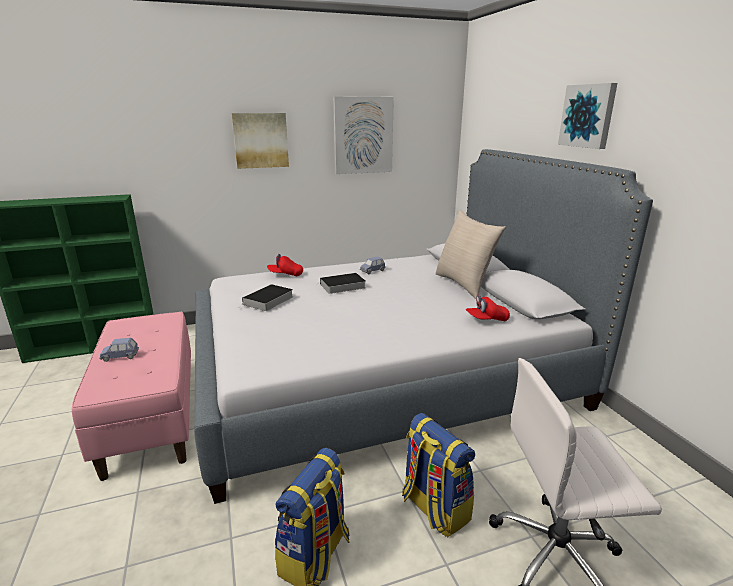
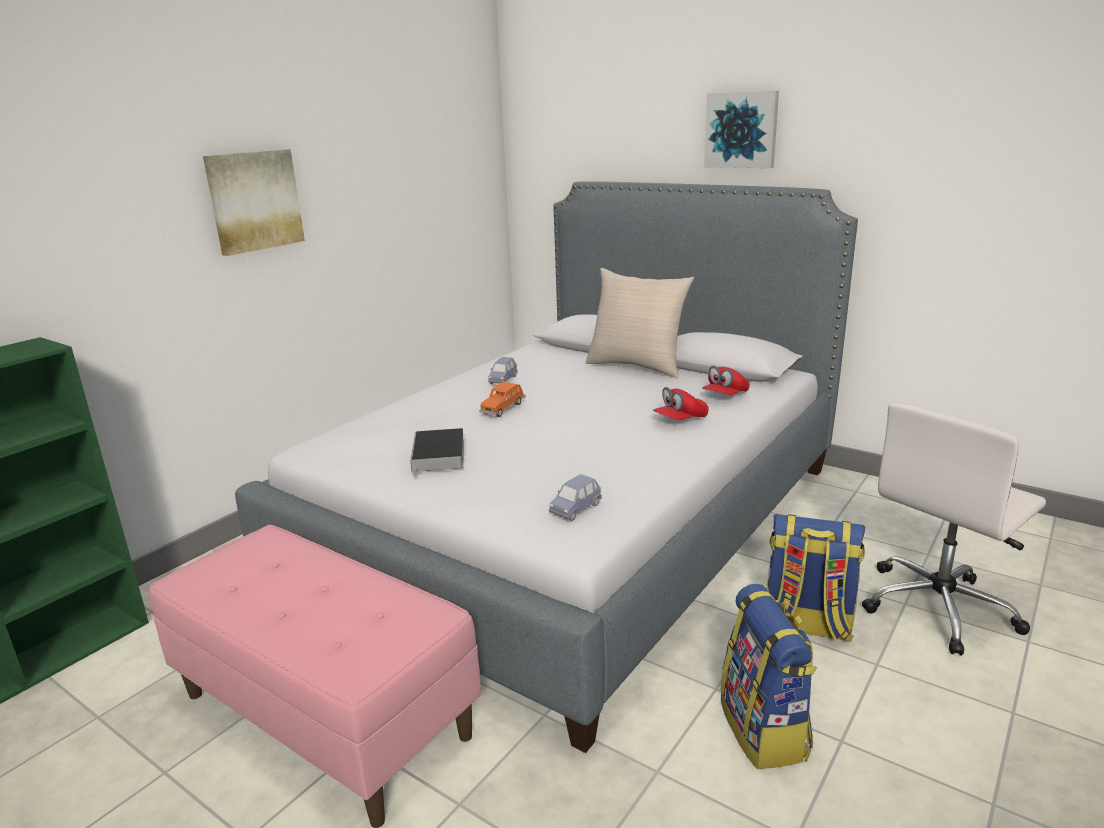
camera: 35 degrees left, 0 degrees up
(120, 356) = (294, 617): blue toy car -> blue toy car (575, 509)
(285, 274) = (390, 417): red cap -> red cap (680, 420)
(341, 286) = (503, 408): book -> orange toy car
(363, 135) = (395, 177): picture -> none

